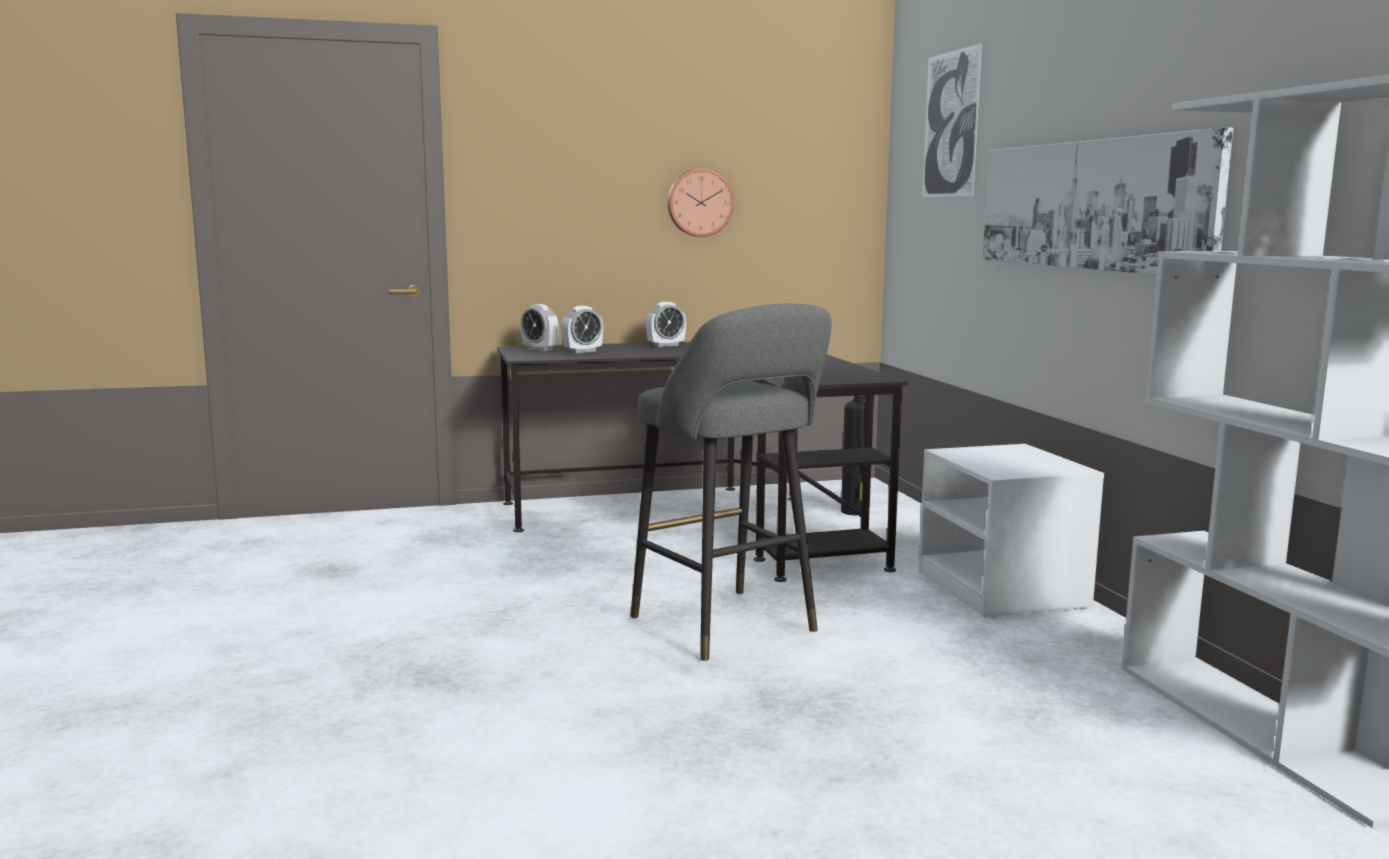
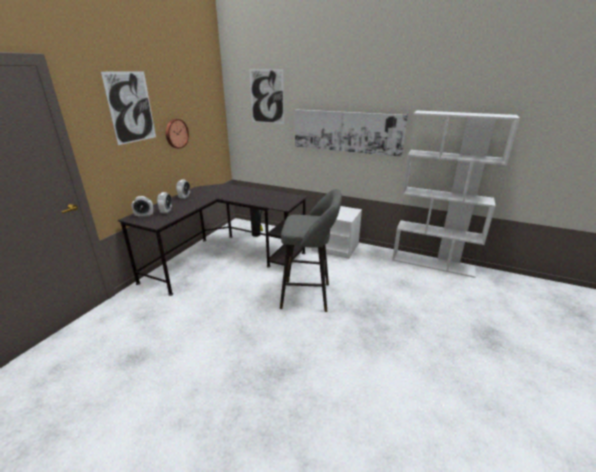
camera: 50 degrees left, 15 degrees up
(589, 131) = (131, 107): none -> picture

